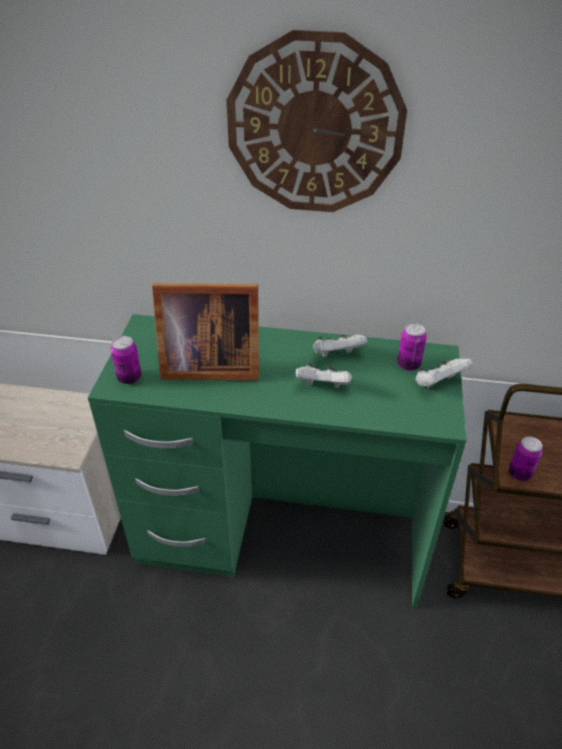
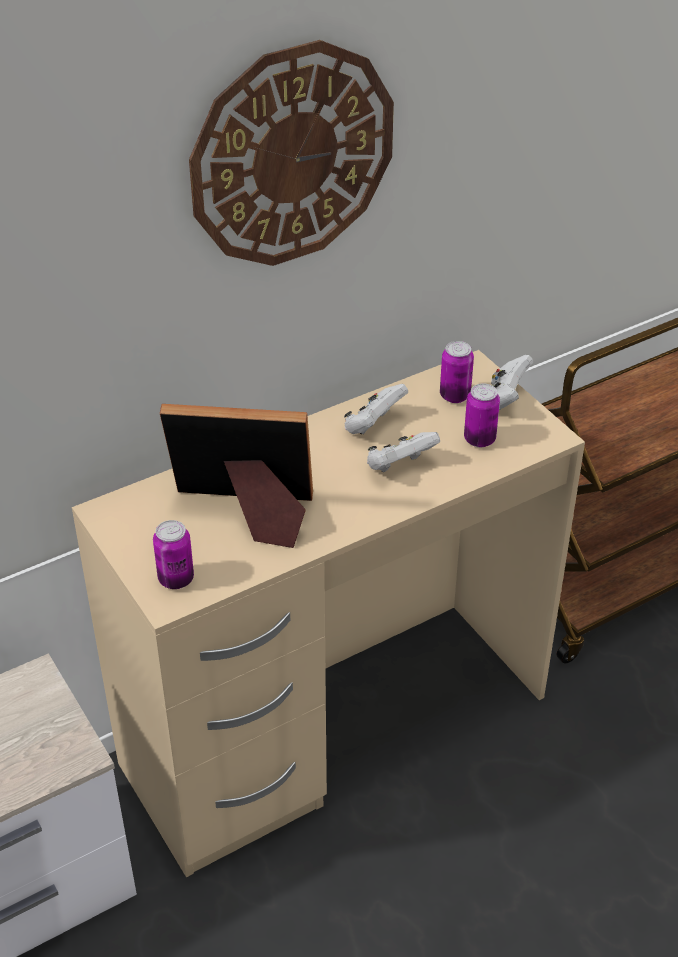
camera: 40 degrees left, 0 degrees up
(207, 365) = (247, 513): picture frame -> picture frame turned 135 degrees counterclockwise
(281, 540) = (335, 728): green desk -> beige desk
(519, 473) = (609, 461): can -> can (479, 439)

